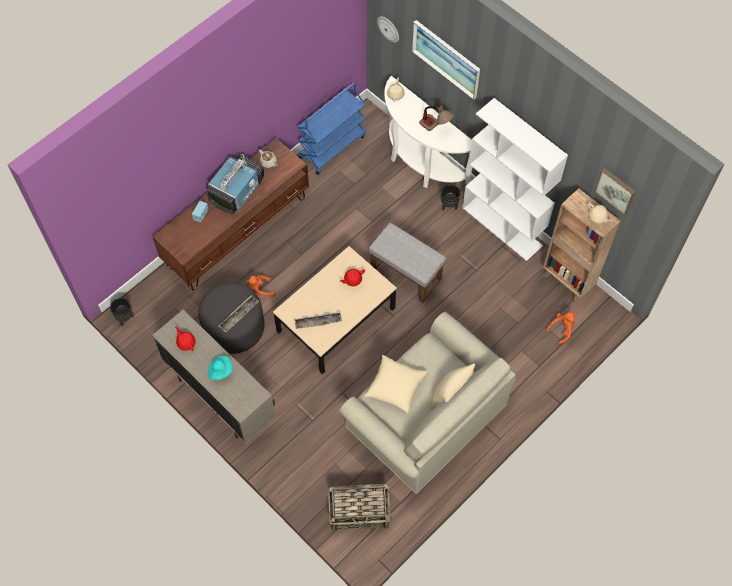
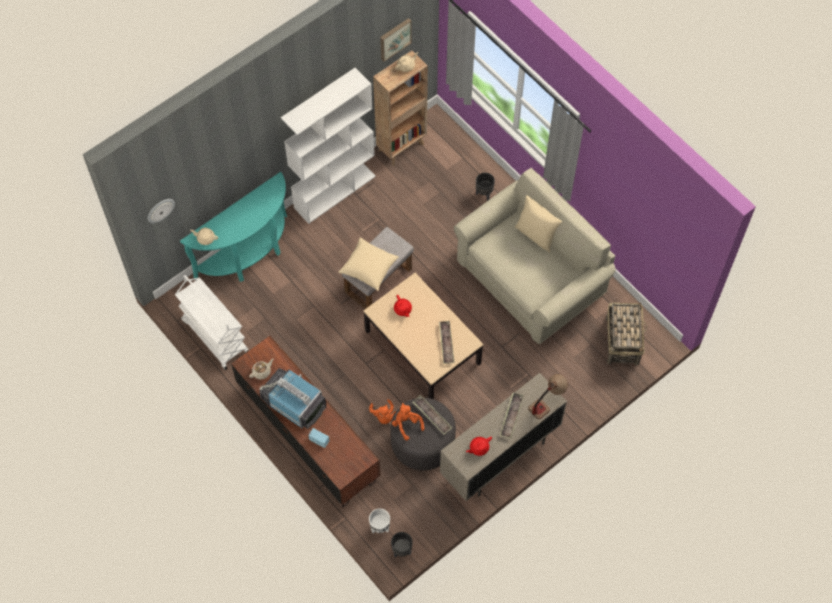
camera: 85 degrees left, 0 degrees up
(147, 298) = (379, 527): none -> white planter
(220, 370) = (511, 417): turquoise hat -> tray
(332, 146) = (215, 336): blue cart -> white cart
(395, 387) = (525, 278): beige pillow -> beige pillow (368, 269)
(420, 163) = (249, 256): white console table -> turquoise console table
(436, 128) = (254, 206): table lamp -> table lamp (546, 403)
(446, 59) = (223, 153): picture -> none
(449, 206) = (305, 234): black planter -> black planter (484, 193)
(562, 329) = (451, 158): orange plush toy -> orange plush toy (406, 424)

